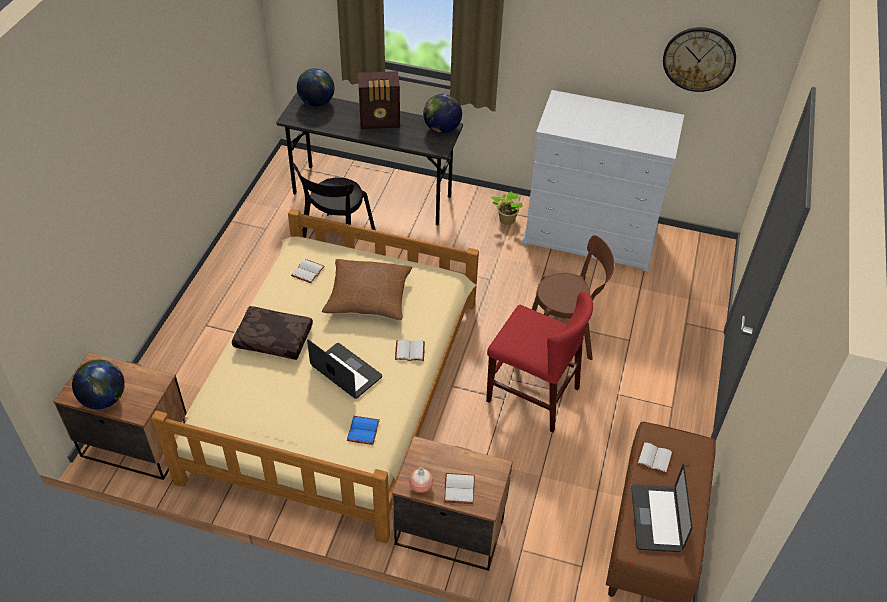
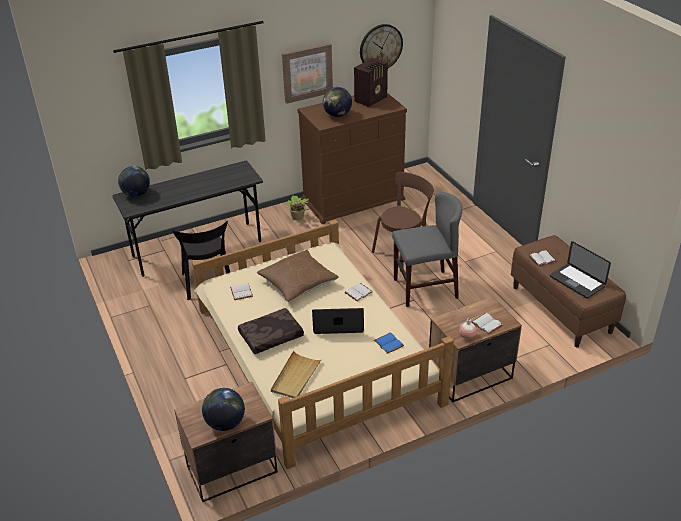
camera: 40 degrees left, 10 degrees down
(240, 399) = (296, 377): none -> beige tray
(380, 121) = (194, 183): radio -> radio (371, 99)
(442, 129) = (238, 169): globe -> globe (337, 115)
(532, 394) = (425, 288): red chair -> grey chair
(578, 50) = (307, 72): none -> picture
(590, 235) = (353, 199): white dresser -> brown dresser

